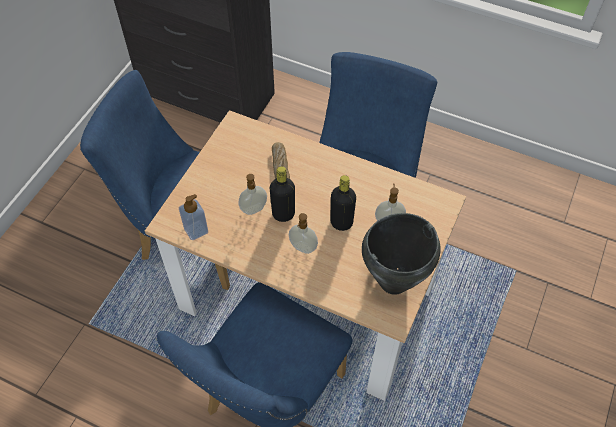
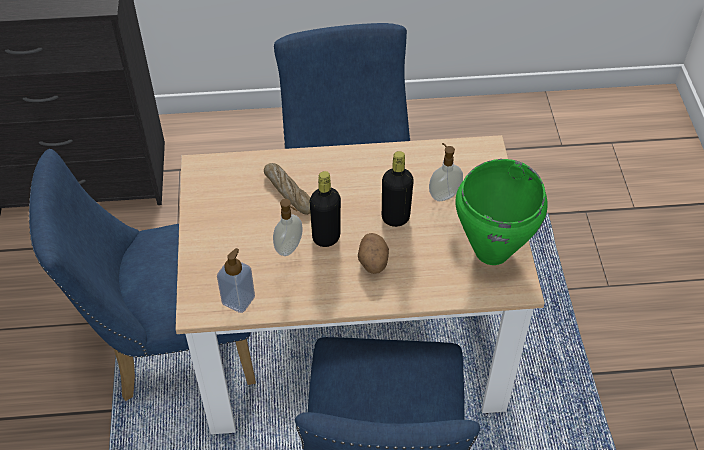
camera: 30 degrees left, 5 degrees down
(302, 248) = (373, 263): soap dispenser -> potato
(393, 281) = (491, 251): black cooking pot -> green cooking pot

